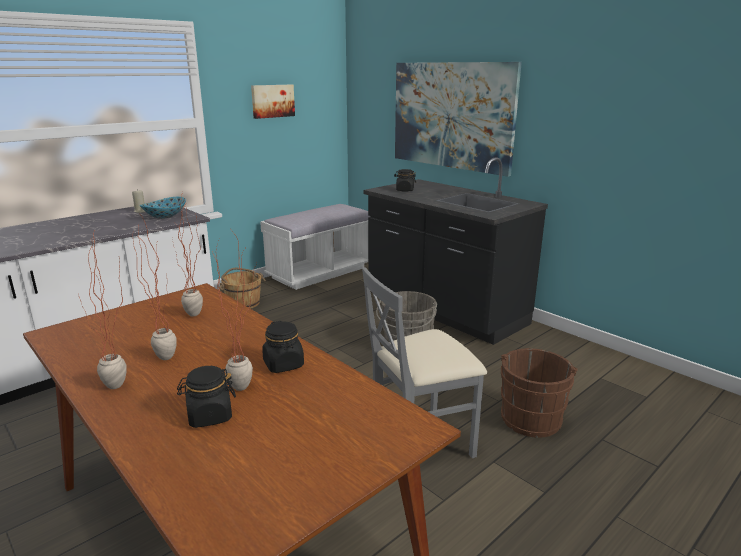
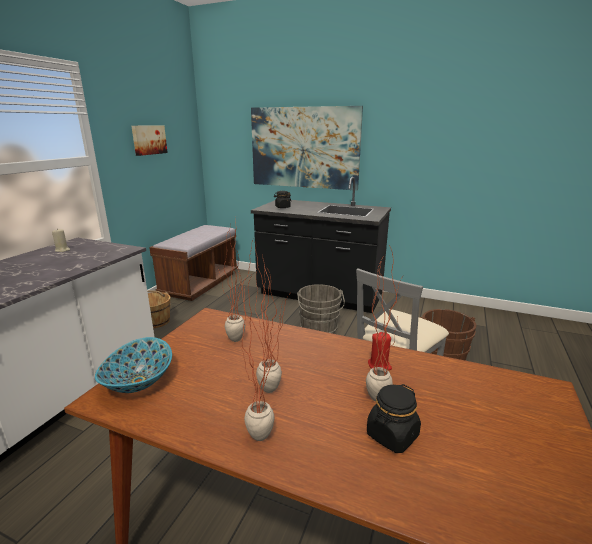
camera: 25 degrees left, 0 degrees up
(164, 216) = (97, 251): bowl -> bowl (137, 381)
(283, 364) = (379, 365): black jar -> red candle
(319, 273) = (200, 284): white bench -> brown bench

